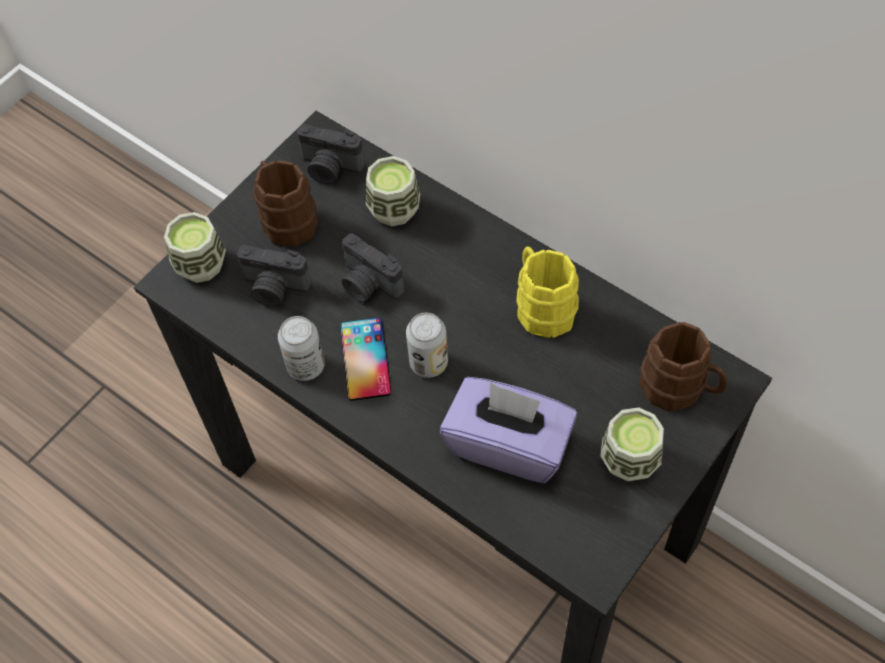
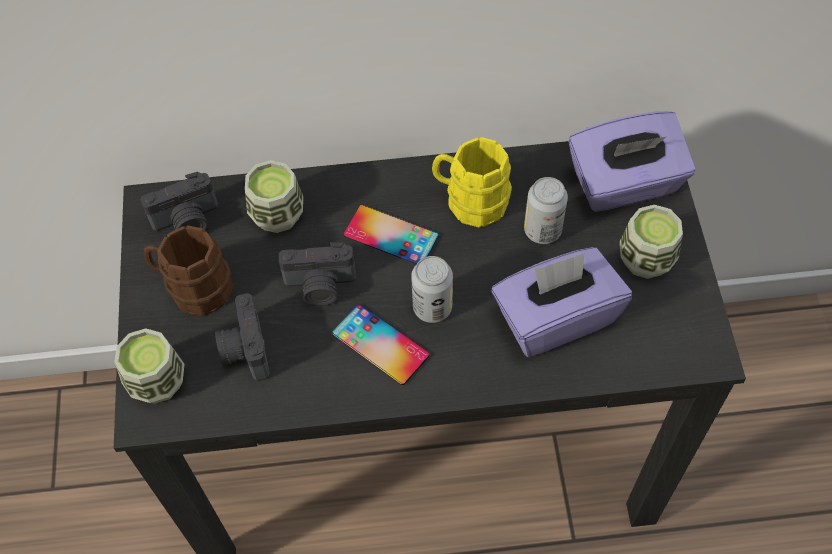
camera: 45 degrees left, 0 degrees up
(274, 288) = (244, 350): camera -> camera turned 105 degrees clockwise
(306, 366) = (338, 388): can -> can (542, 230)
(456, 286) = (391, 235): none -> phone
(680, 389) = (625, 184): brown mug -> purple tissue box

